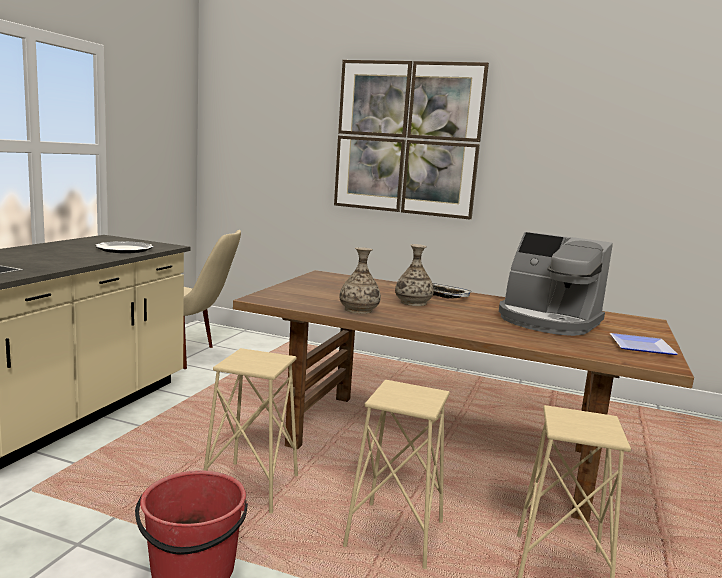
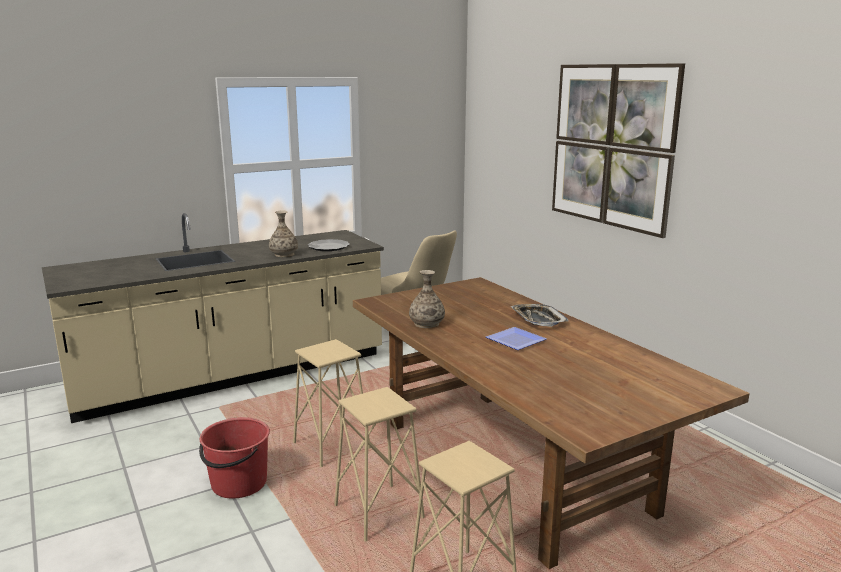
camera: 40 degrees right, 5 degrees up
(413, 303) = (492, 324): vase -> vase (284, 254)
(547, 321) = (582, 366): coffee machine -> none
(643, 346) = (617, 413): plate -> plate (518, 341)

